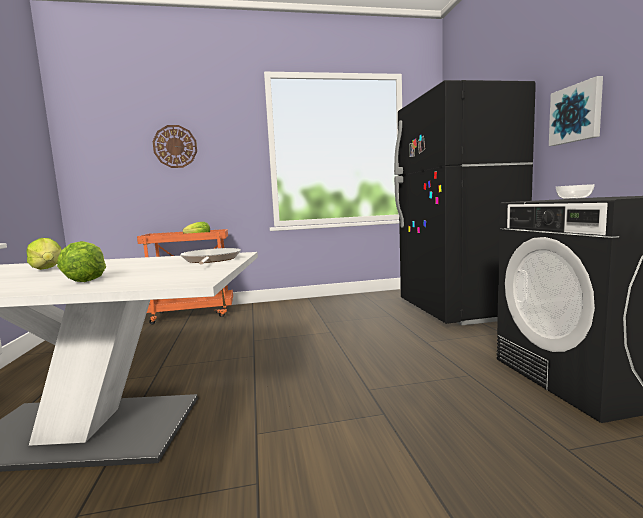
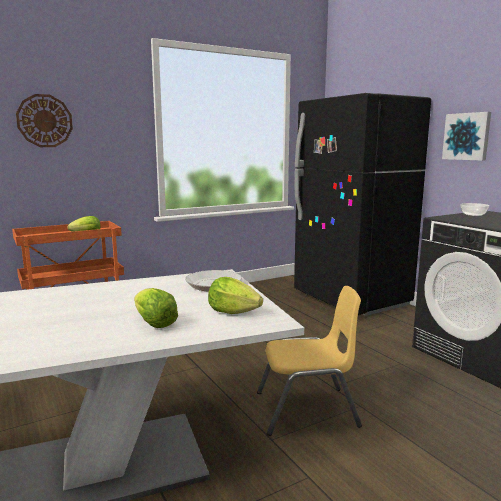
camera: 20 degrees left, 5 degrees up
(48, 269) = (50, 307): lettuce -> lettuce (233, 312)
(320, 409) = (307, 410): none -> yellow chair

